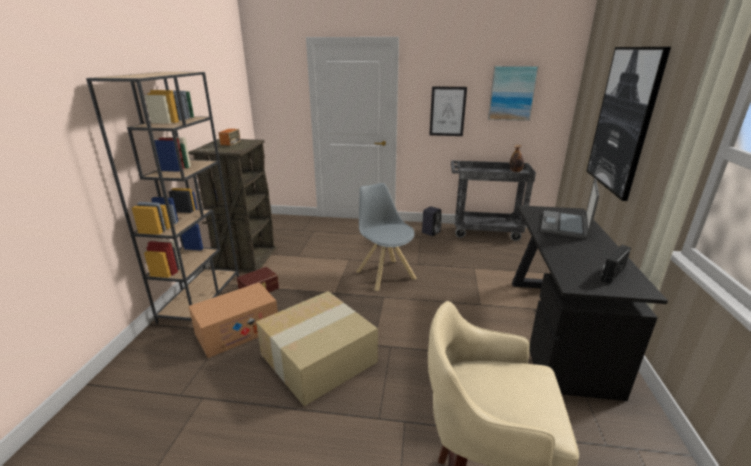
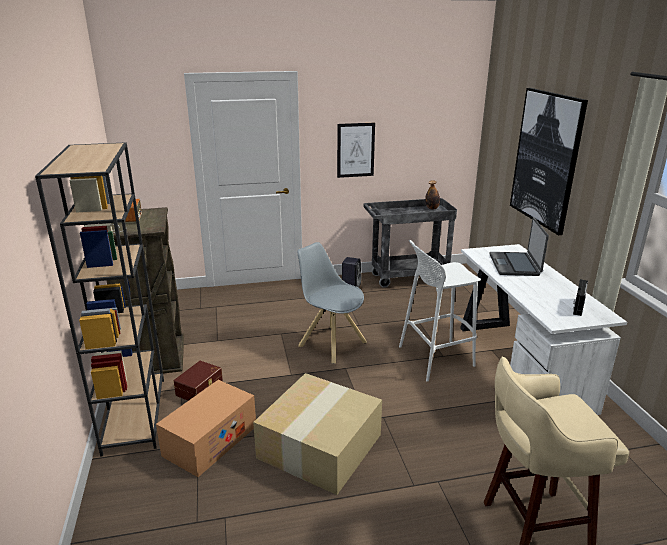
camera: 20 degrees left, 0 degrees up
(471, 305) = (435, 358): none -> white stool
(512, 93) = (420, 127): picture -> none
(556, 327) = (519, 364): black desk -> white desk

